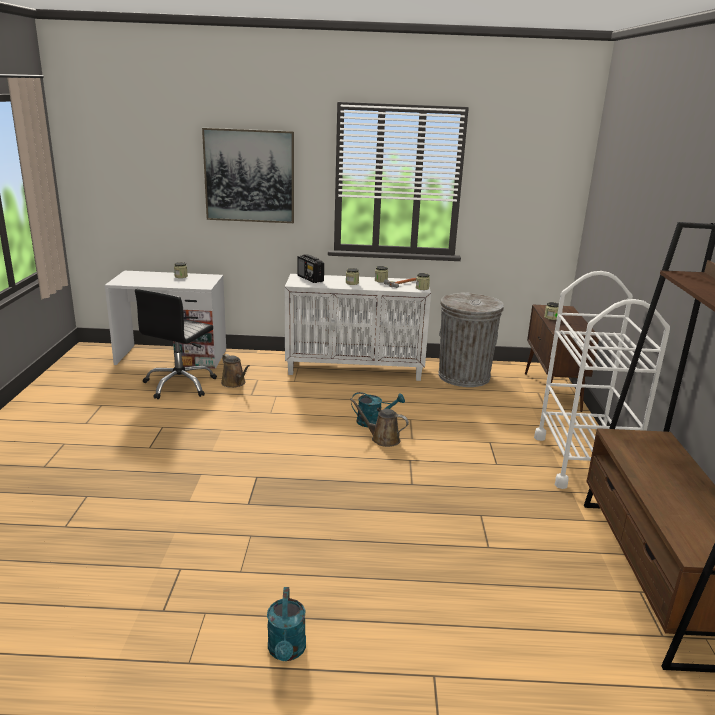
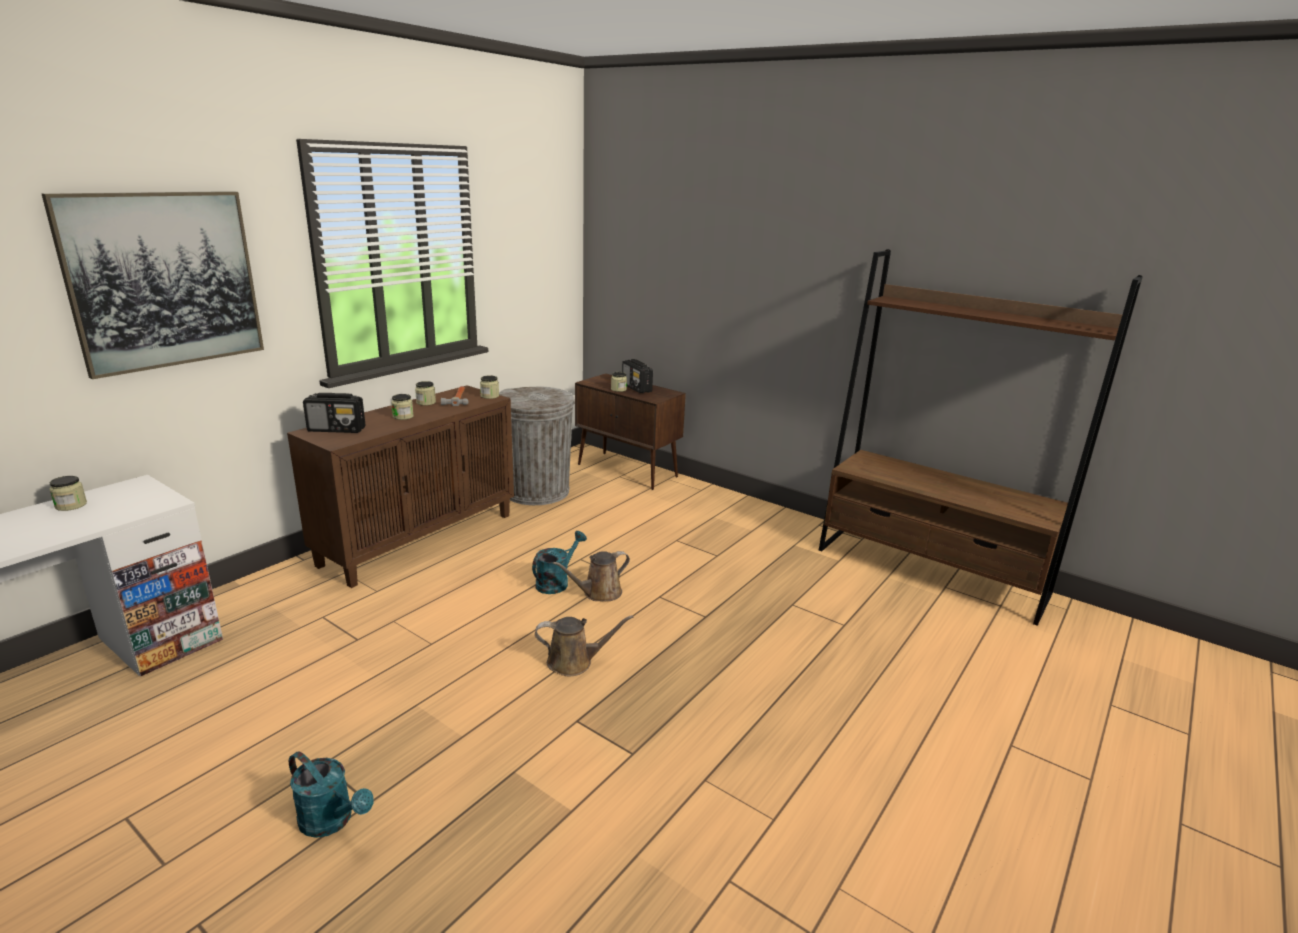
camera: 55 degrees left, 0 degrees up
(180, 385) = (213, 694): black office chair -> none
(234, 383) = (300, 640): brown watering can -> brown watering can (574, 662)
(287, 651) = (941, 837): turquoise watering can -> turquoise watering can (332, 821)
(355, 369) = (419, 538): white cabinet -> brown cabinet
(568, 321) = (636, 388): none -> radio
(582, 462) = (755, 517): white cart -> none

